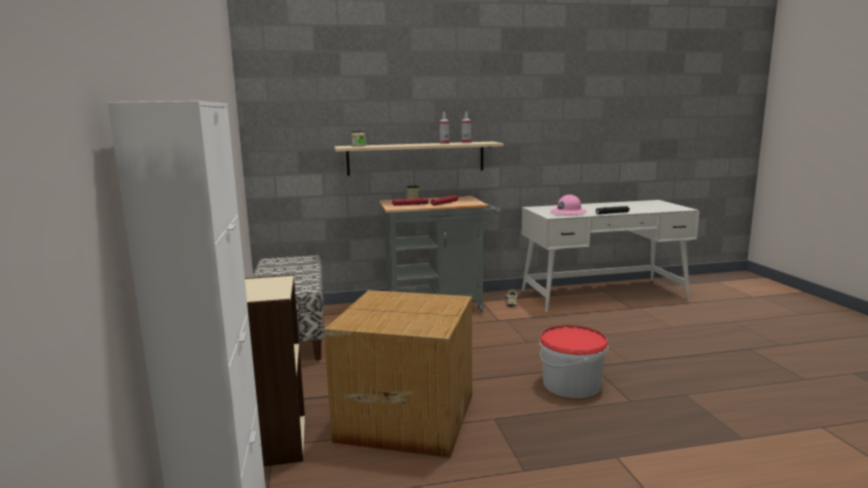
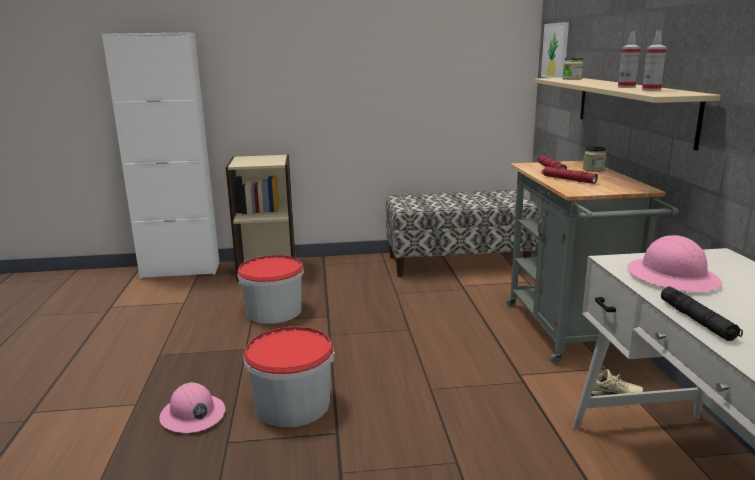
camera: 95 degrees right, 5 degrees up
(283, 128) = (555, 51): none -> picture
(405, 416) = (274, 311): cardboard box -> bucket
(612, 422) = (192, 415): none -> pink hard hat

